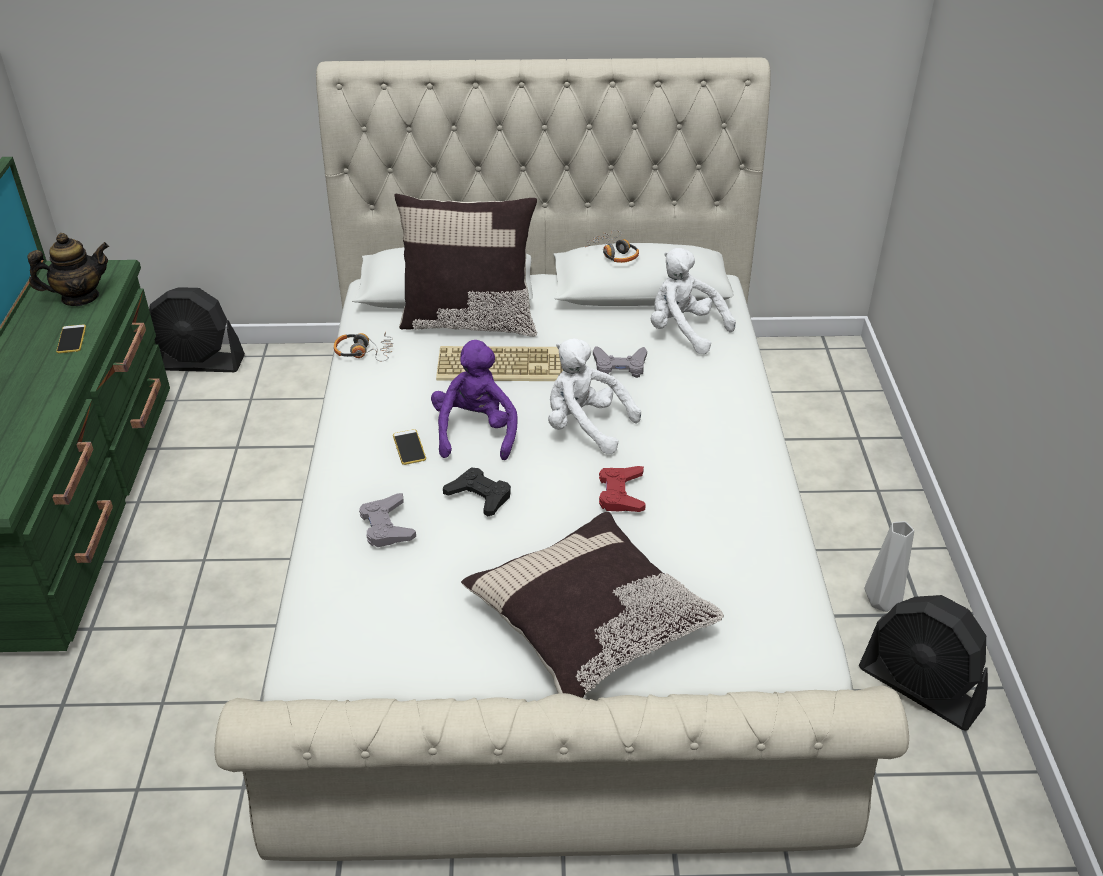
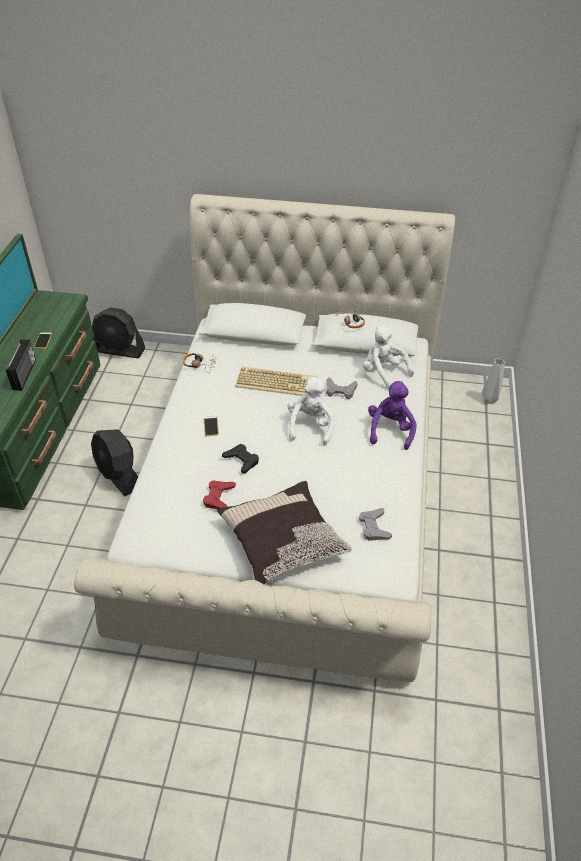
camera: 10 degrees right, 5 degrees up
(47, 398) = (25, 374): none -> radio
(80, 297) = (51, 315): teapot -> none
(387, 526) = (188, 471): grey game controller -> grey game controller (374, 527)
(470, 322) = (262, 352): pillow -> none
(475, 432) = (249, 421): purple plush toy -> purple plush toy (390, 430)
(585, 426) = (310, 426): white plush toy -> white plush toy turned 60 degrees clockwise
(621, 494) = (320, 469): red game controller -> red game controller (219, 497)
(881, 601) = (470, 545): grey vase -> grey vase (489, 399)
(920, 688) = (478, 599): black fan -> black fan (119, 475)

